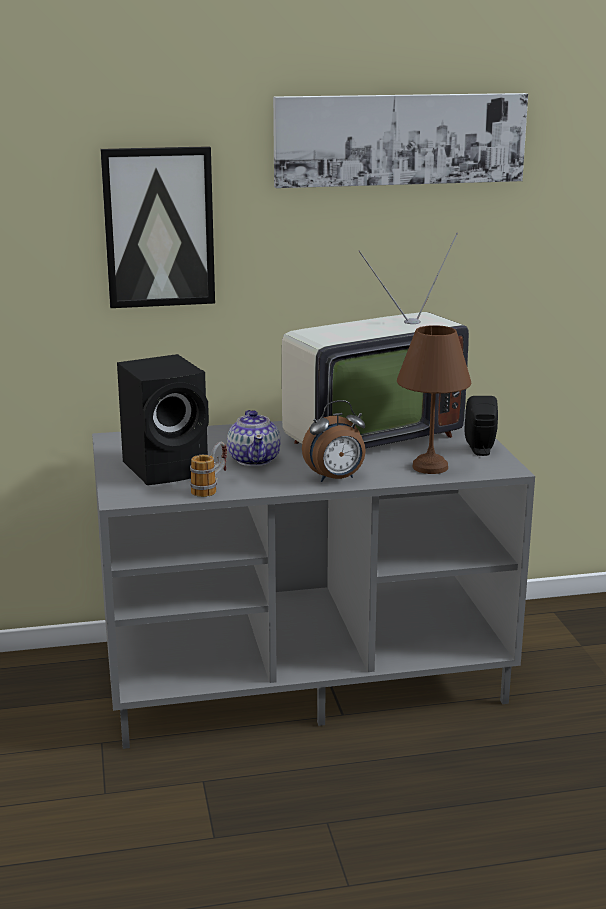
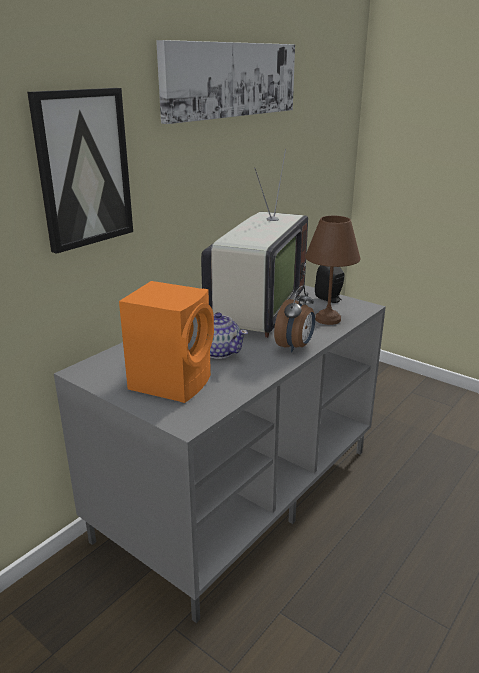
camera: 40 degrees left, 5 degrees up
(168, 468) = (172, 381): black speaker -> orange speaker
(211, 488) = (233, 386): mug -> none

